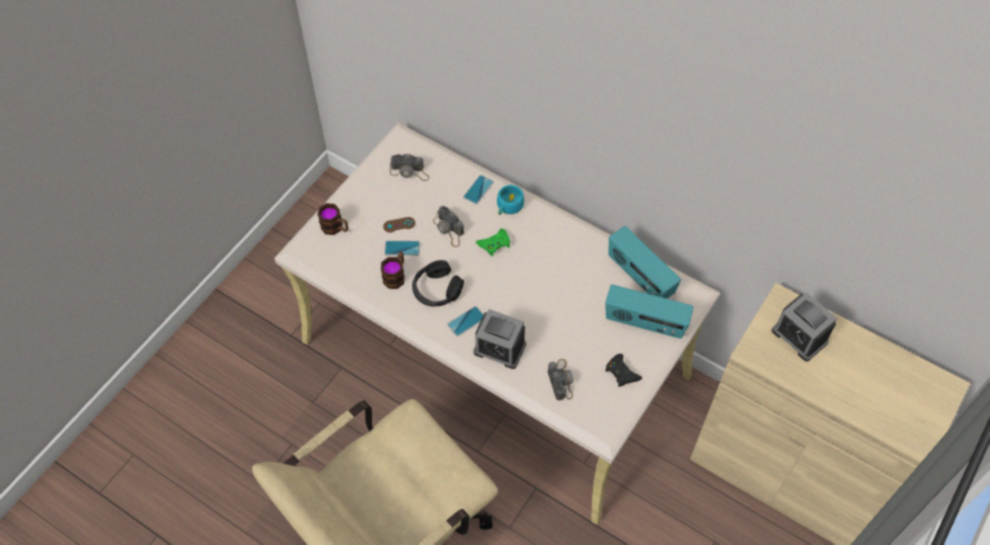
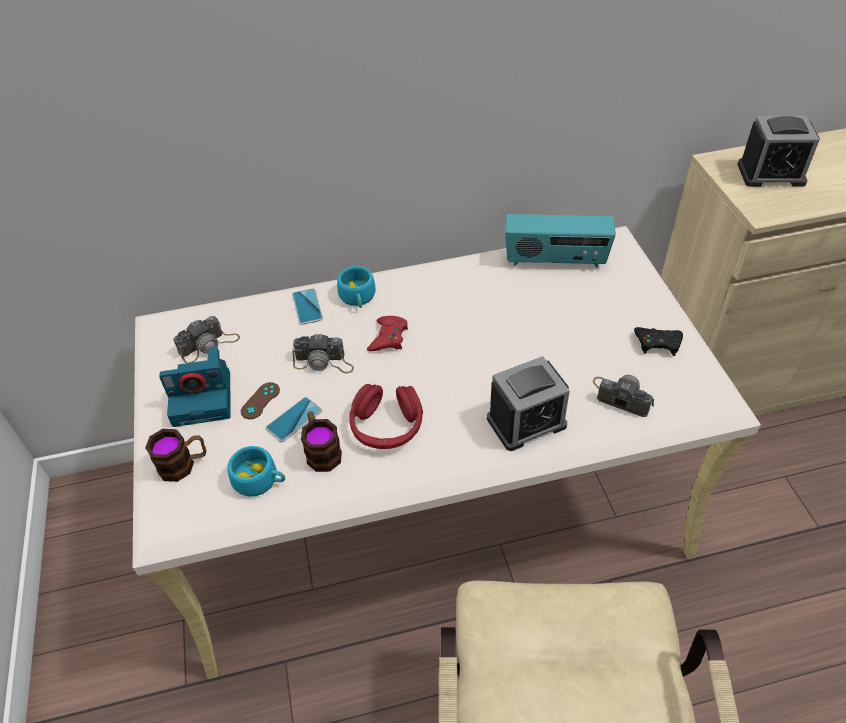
camera: 45 degrees left, 10 degrees down
(356, 265) = (260, 480): none -> turquoise cup
(378, 200) = (204, 398): none -> camera
(436, 290) = (386, 426): black headphones -> red headphones
(466, 321) = (458, 428): phone -> none
(494, 244) = (388, 337): green game controller -> red game controller
(645, 323) = (613, 290): radio -> none

